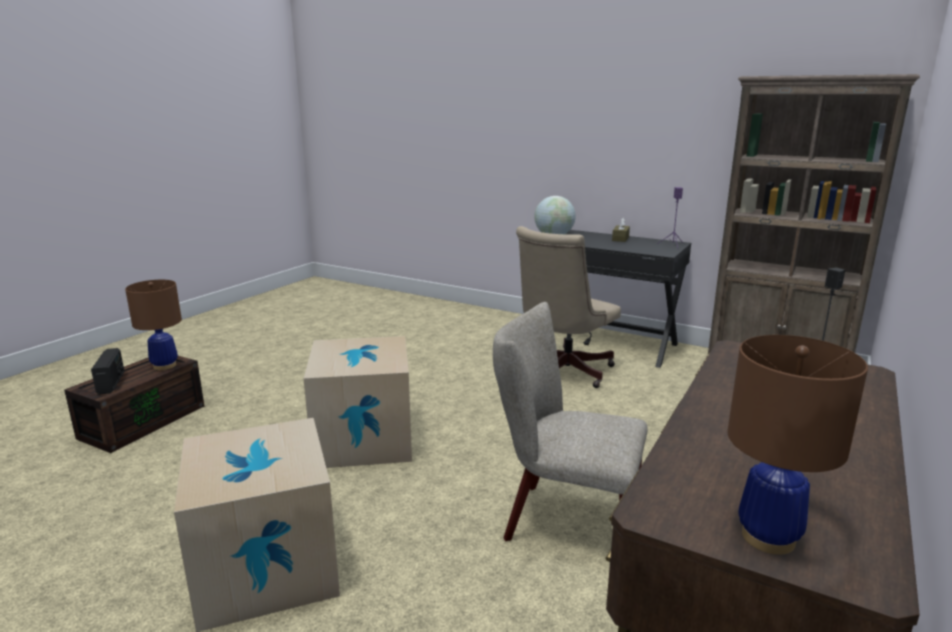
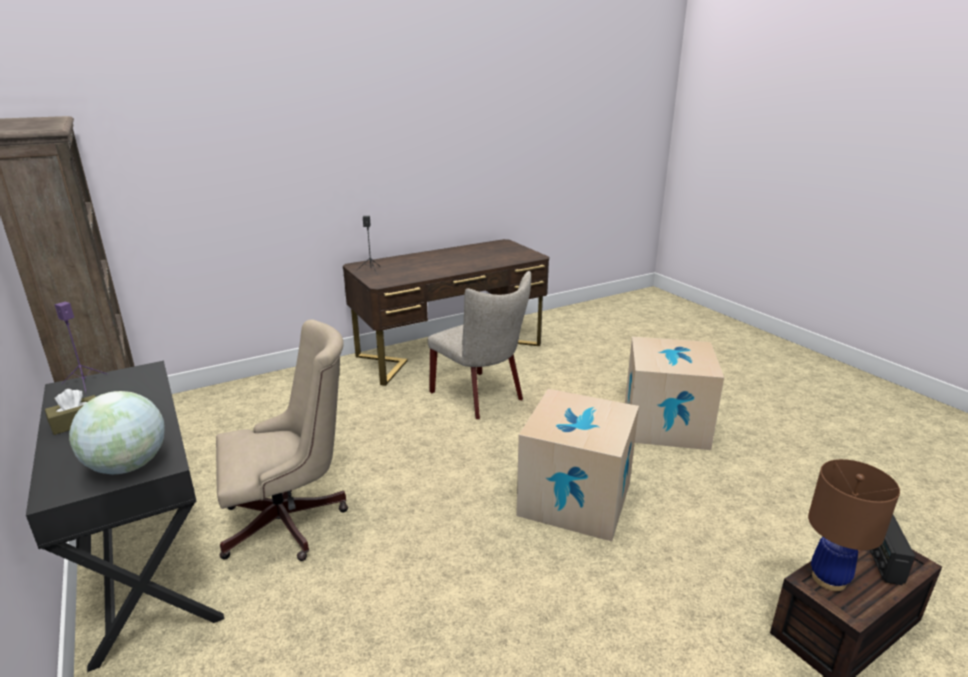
camera: 150 degrees left, 5 degrees up
(768, 537) = (512, 249): brown table lamp -> none

